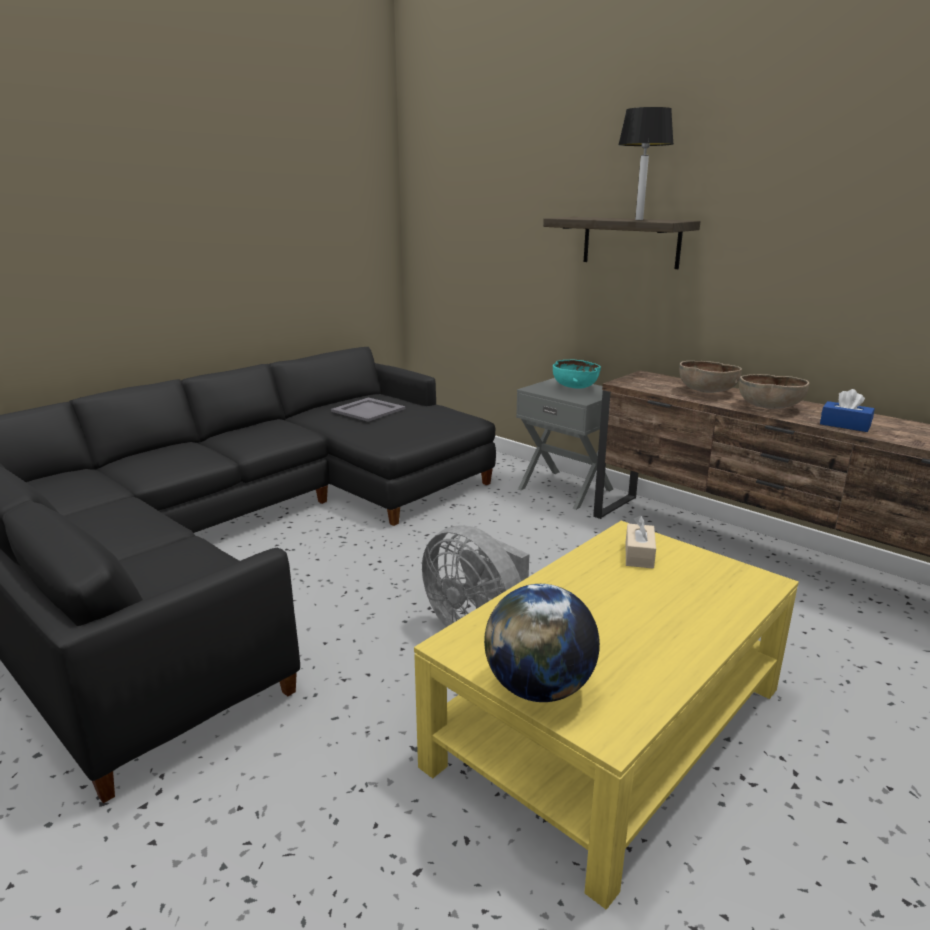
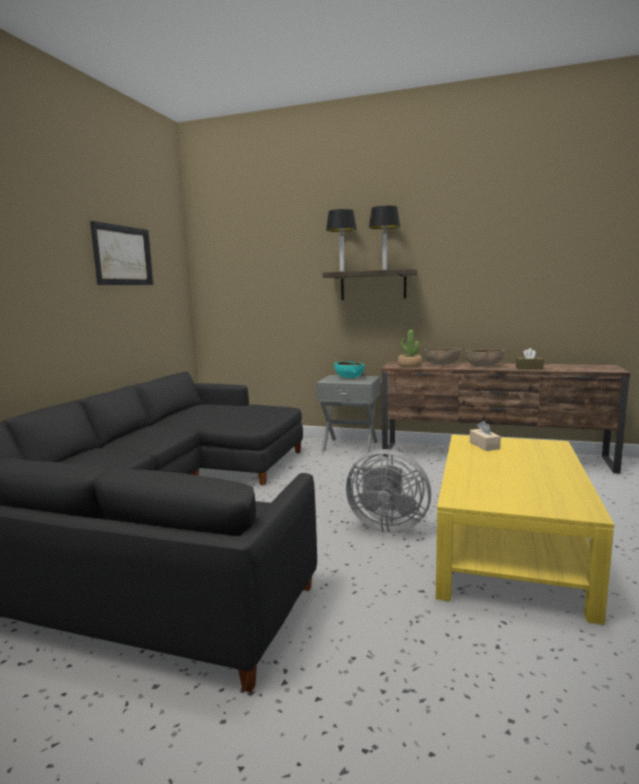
camera: 25 degrees left, 10 degrees down
(277, 184) = (123, 255): none -> picture
(369, 410) = (213, 411): grey tray -> none
(539, 688) = (528, 505): globe -> none
(577, 217) = (341, 271): none -> table lamp
(651, 385) = (409, 366): none -> potted plant
(845, 425) = (529, 368): blue tissue box -> brown tissue box

